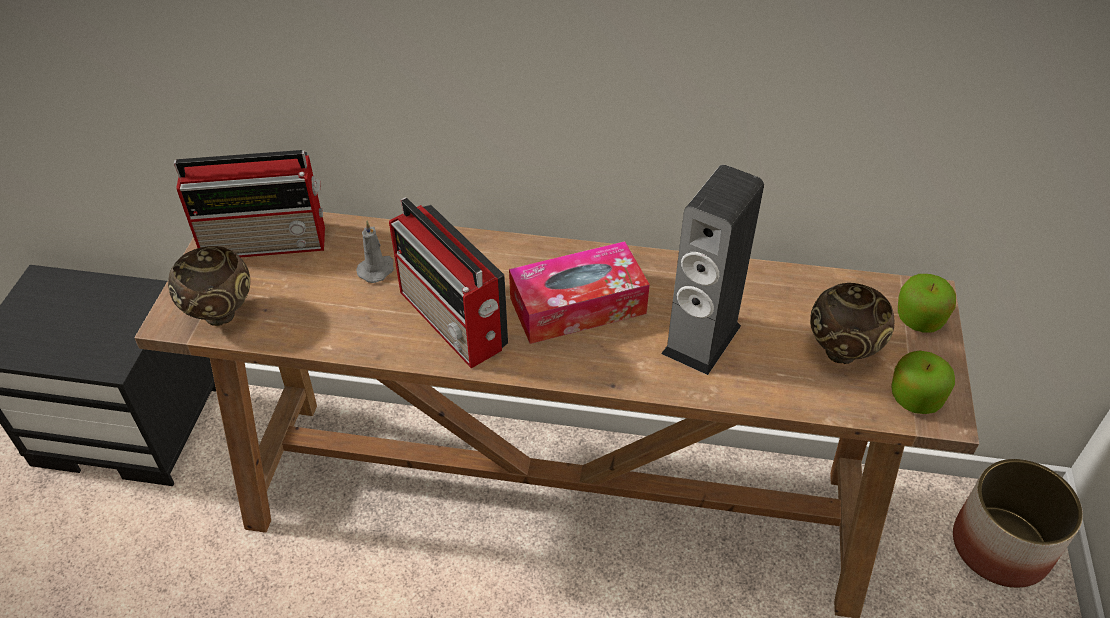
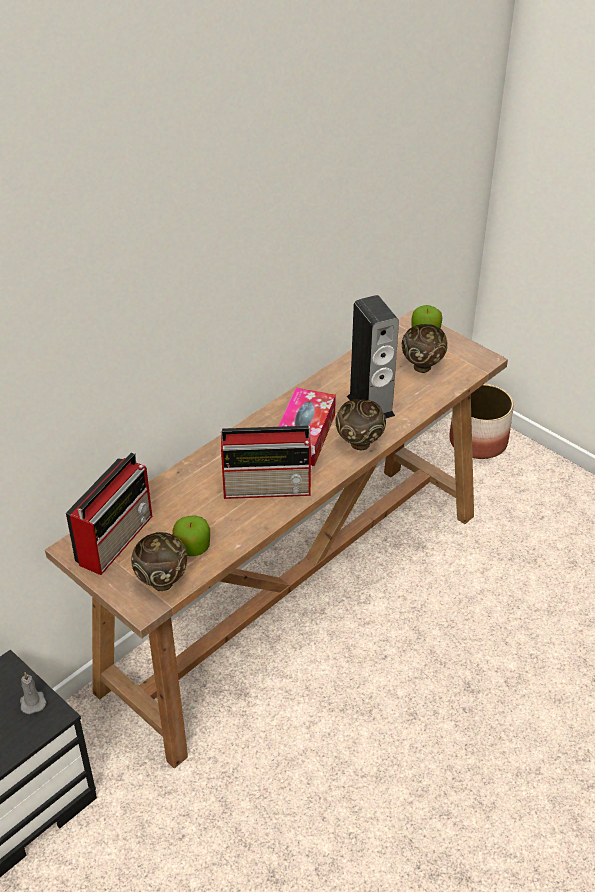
camera: 55 degrees left, 5 degrees down
(377, 269) = (194, 500): grey candle -> grey candle (32, 701)
(612, 366) = (358, 444): none -> brown bowl
(915, 397) = (468, 361): apple -> apple (192, 547)

